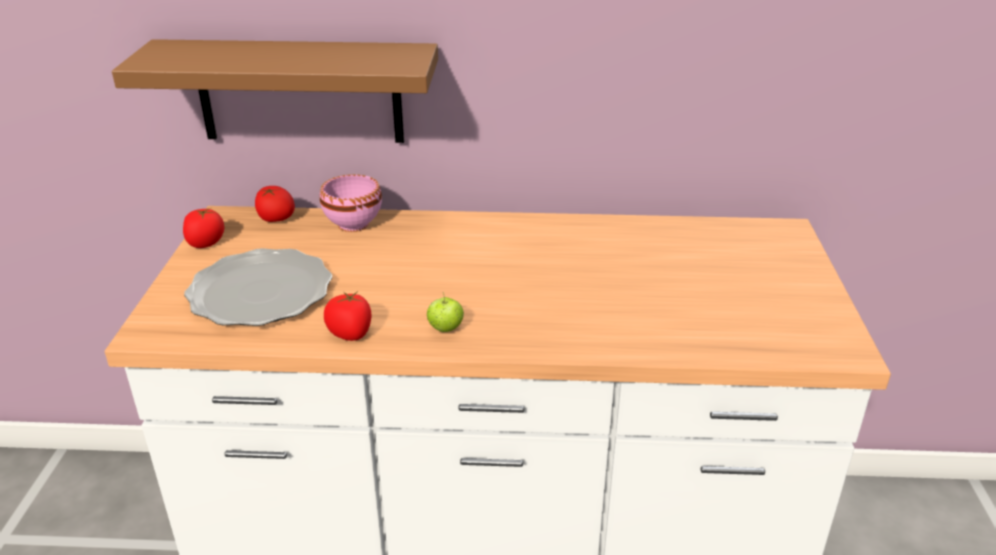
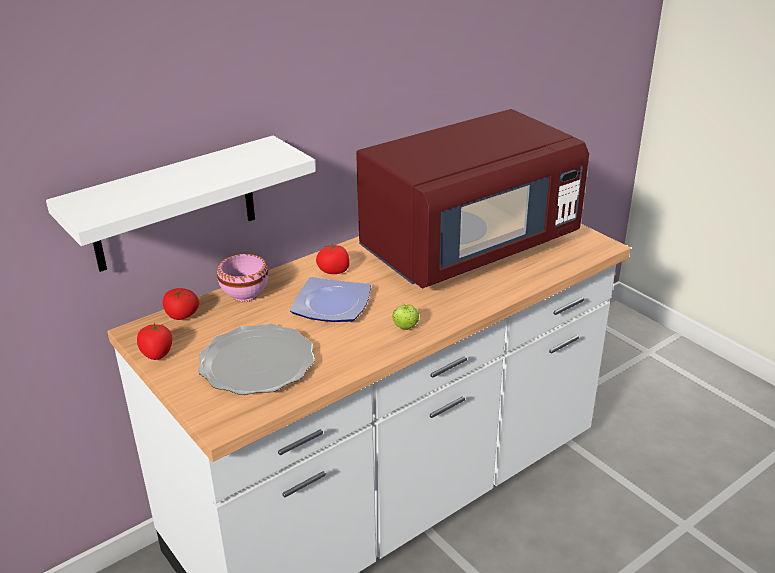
camera: 40 degrees left, 0 degrees up
(300, 91) = (174, 205): brown shelf -> white shelf
(350, 333) = (355, 357): tomato -> tomato (334, 271)
(415, 270) = (333, 304): none -> plate
(652, 275) = (468, 247): none -> red microwave

